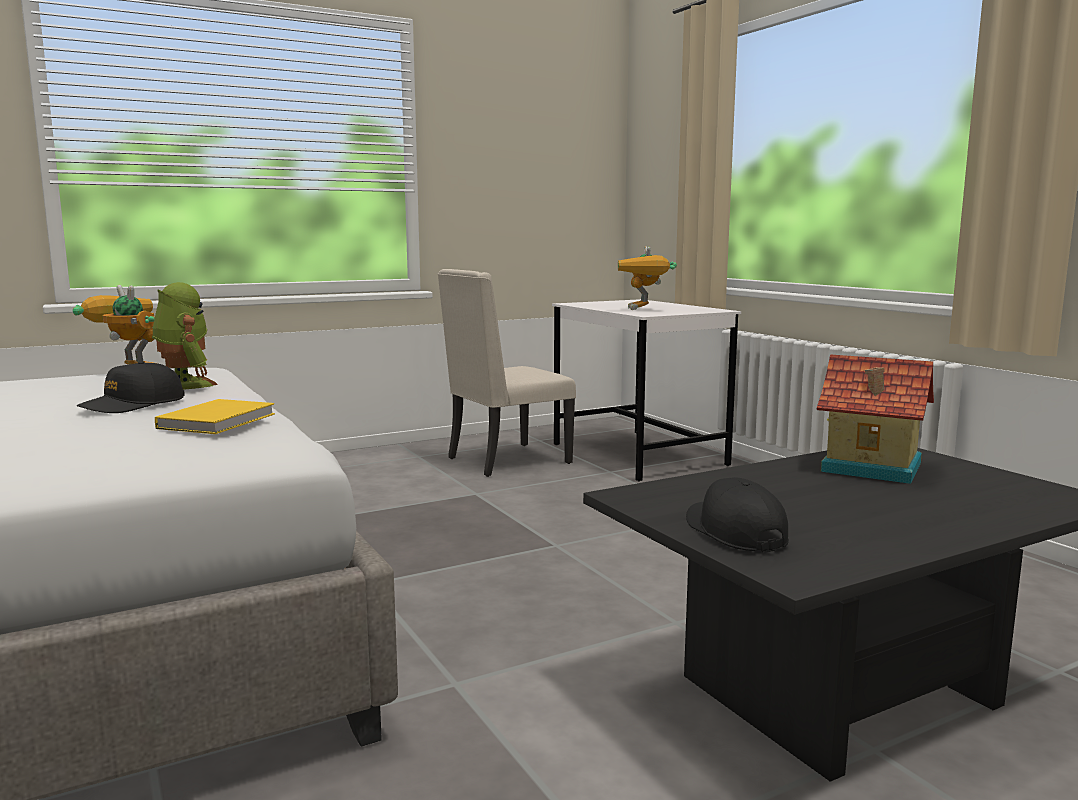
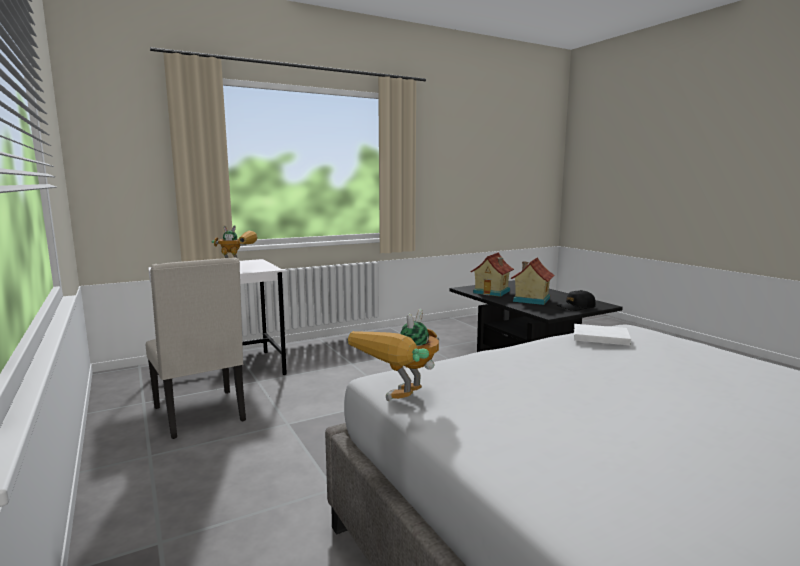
camera: 90 degrees left, 0 degrees up
(133, 405) = (564, 368): black cap -> none
(185, 385) = (487, 364): toy robot -> none
(220, 421) = (599, 336): yellow book -> white book
(801, 494) = (530, 300): none -> toy house

